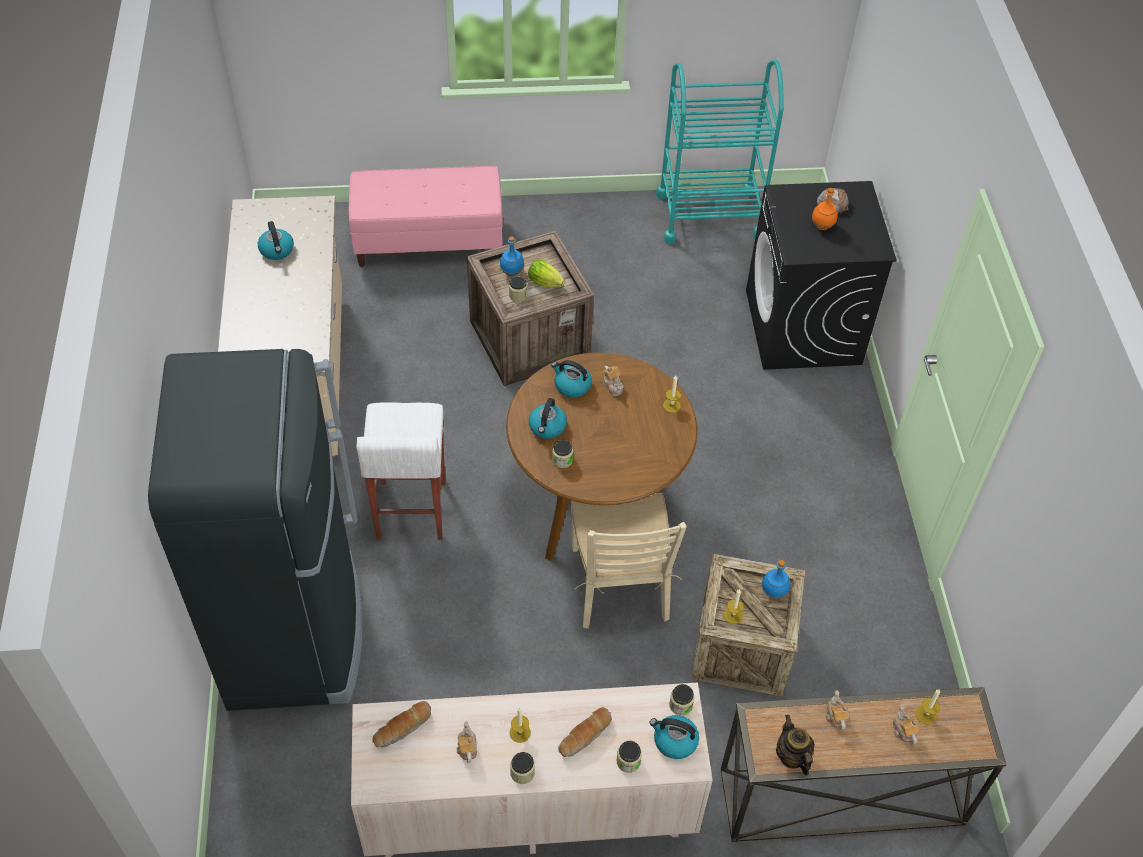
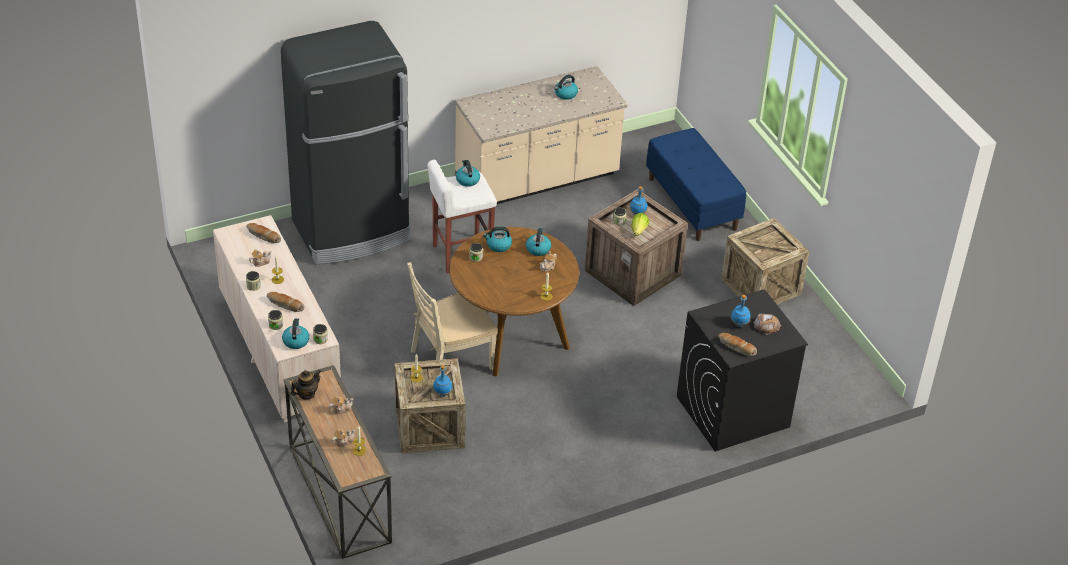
camera: 70 degrees right, 10 degrees down
(383, 423) = (467, 180): none -> kettle
(429, 241) = (693, 204): pink bench -> blue bench
(604, 232) = (761, 286): none -> crate
(709, 215) = (817, 339): turquoise cart -> none
(822, 226) = (739, 324): orange bottle -> blue bottle
(863, 242) = (736, 348): none -> bread

